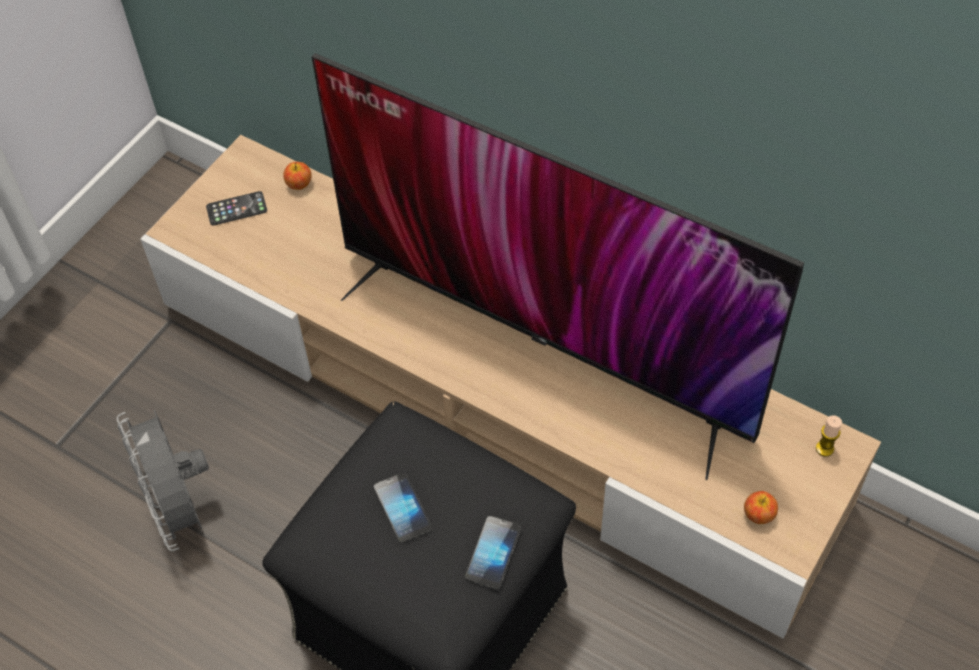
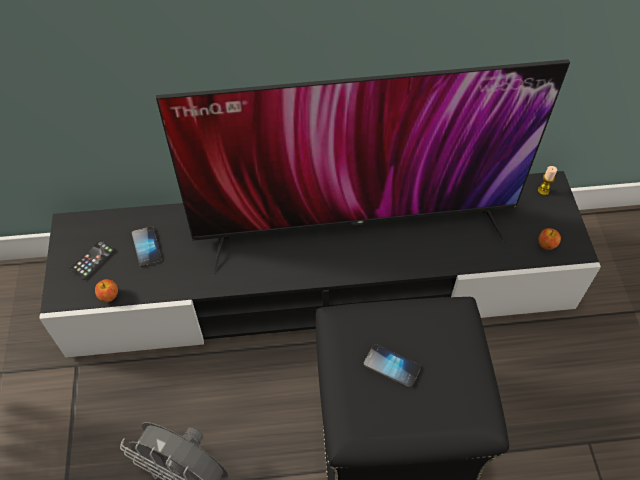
camera: 40 degrees left, 0 degrees up
(299, 184) = (121, 221): apple -> apple (109, 296)
(493, 553) = (466, 355): phone -> phone (146, 247)
(494, 402) = (321, 285): beige tv stand -> black tv stand

